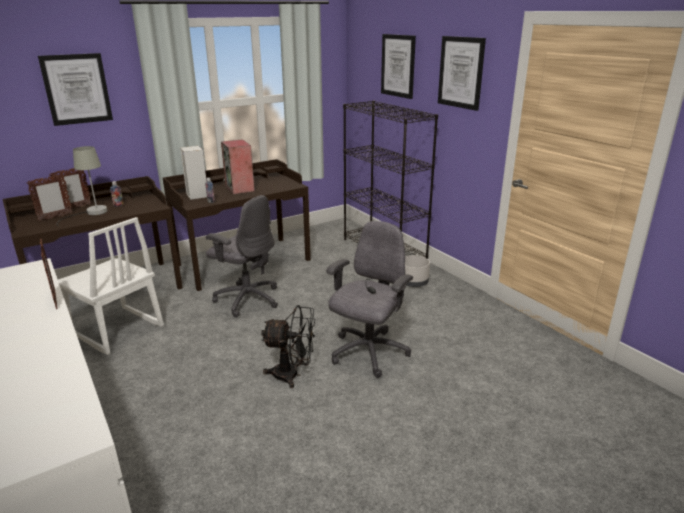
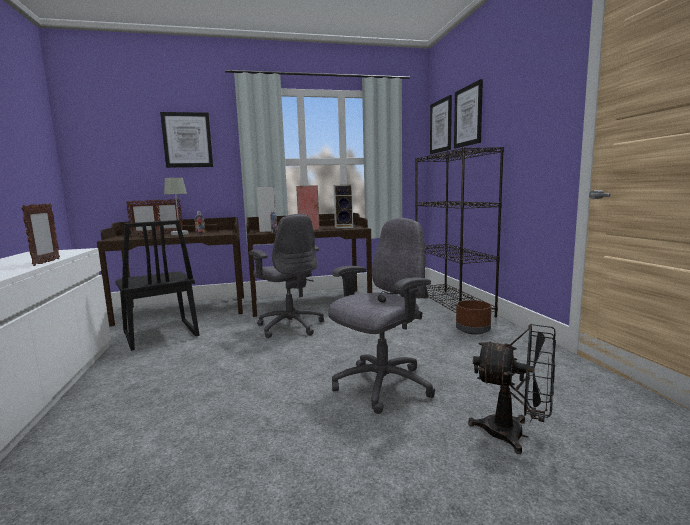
camera: 20 degrees right, 15 degrees down
(116, 330) = (159, 335): white chair -> black chair
(276, 183) = (344, 227): none -> speaker
(292, 375) = (279, 394): black fan -> black fan (515, 435)
(413, 282) = (473, 330): grey planter -> brown planter
(461, 72) = (526, 93): picture -> picture (441, 126)

